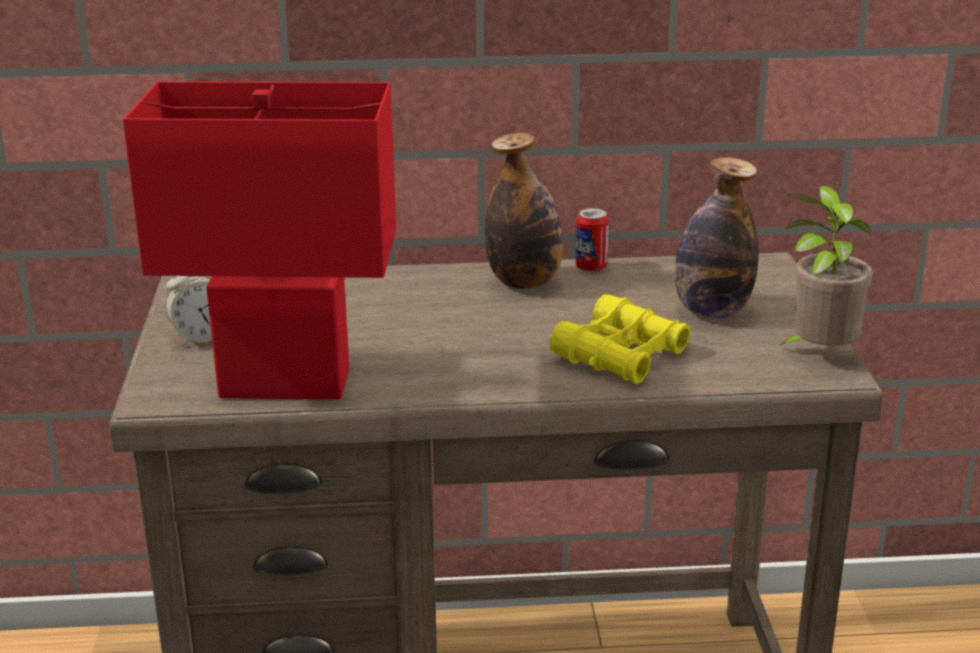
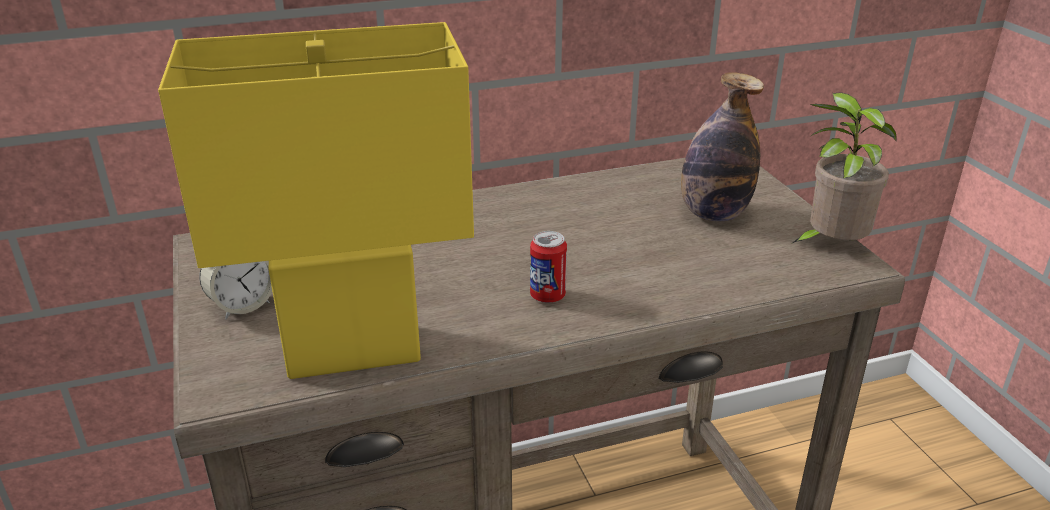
camera: 15 degrees left, 5 degrees up
(285, 384) = (353, 351): red table lamp -> yellow table lamp
(524, 282) = (533, 205): bottle -> none
(591, 268) = (584, 183): can -> can (547, 296)
(621, 355) = (662, 270): yellow binoculars -> none

